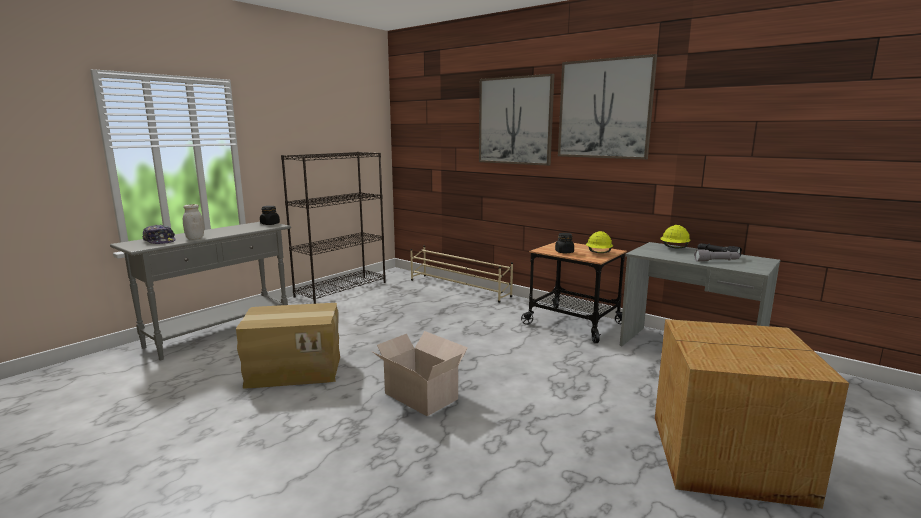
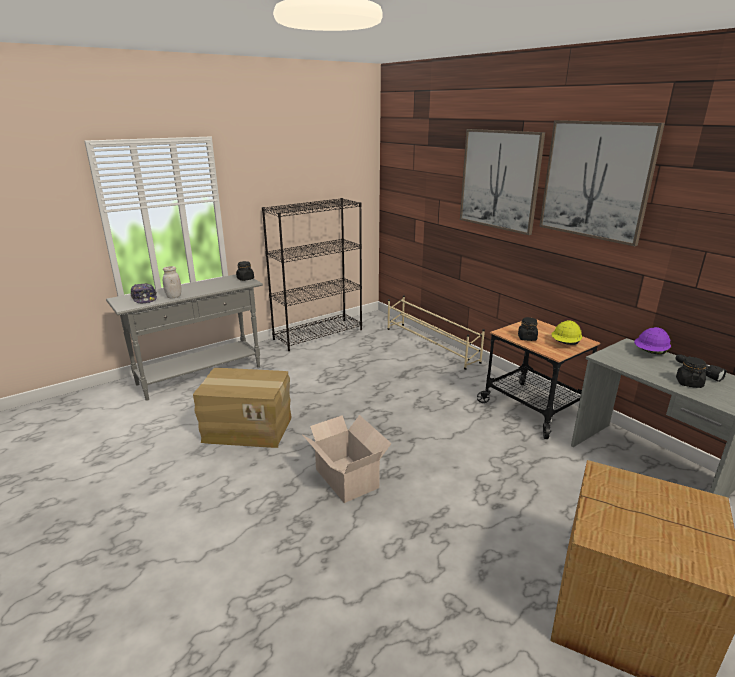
camera: 15 degrees right, 10 degrees up
(674, 248) = (650, 353): yellow hard hat -> purple hard hat
(716, 261) = (688, 383): grey flashlight -> black jar

